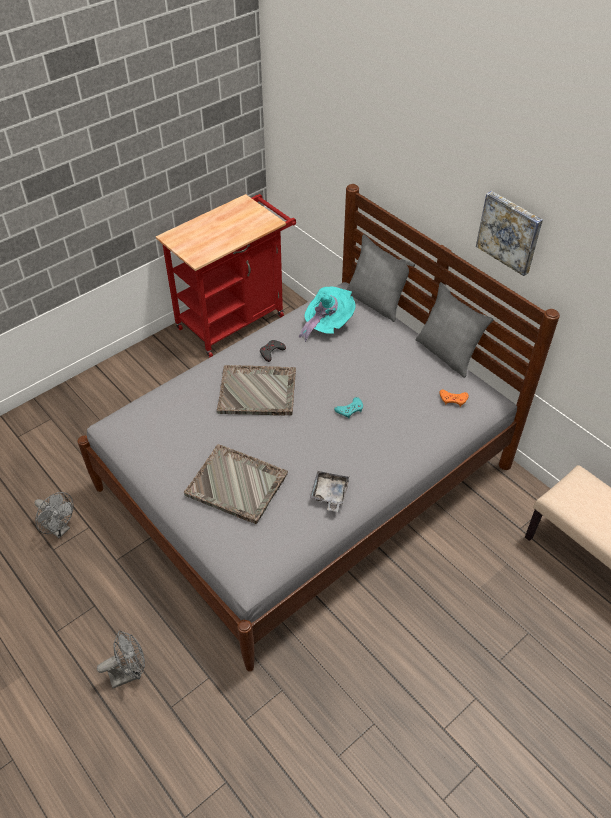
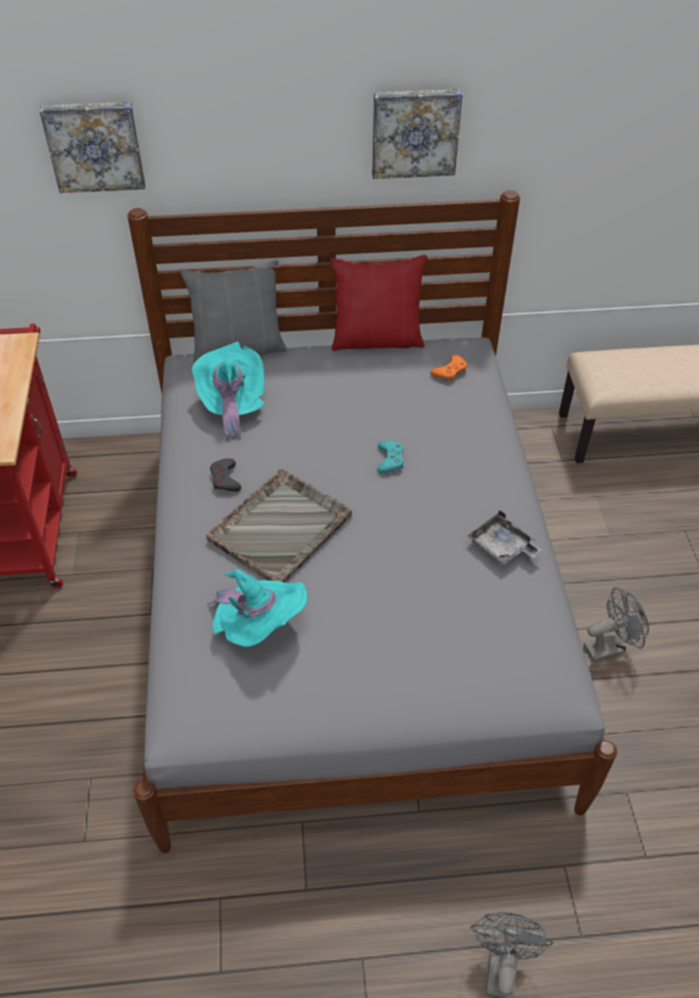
camera: 55 degrees left, 0 degrees up
(59, 529) = (190, 944): grey fan -> grey fan (609, 647)
(187, 420) = (259, 627): none -> turquoise hat
(237, 485) = (419, 629): grey tray -> none
(349, 137) = (95, 146): none -> picture
(447, 353) = (377, 339): grey pillow -> red pillow

